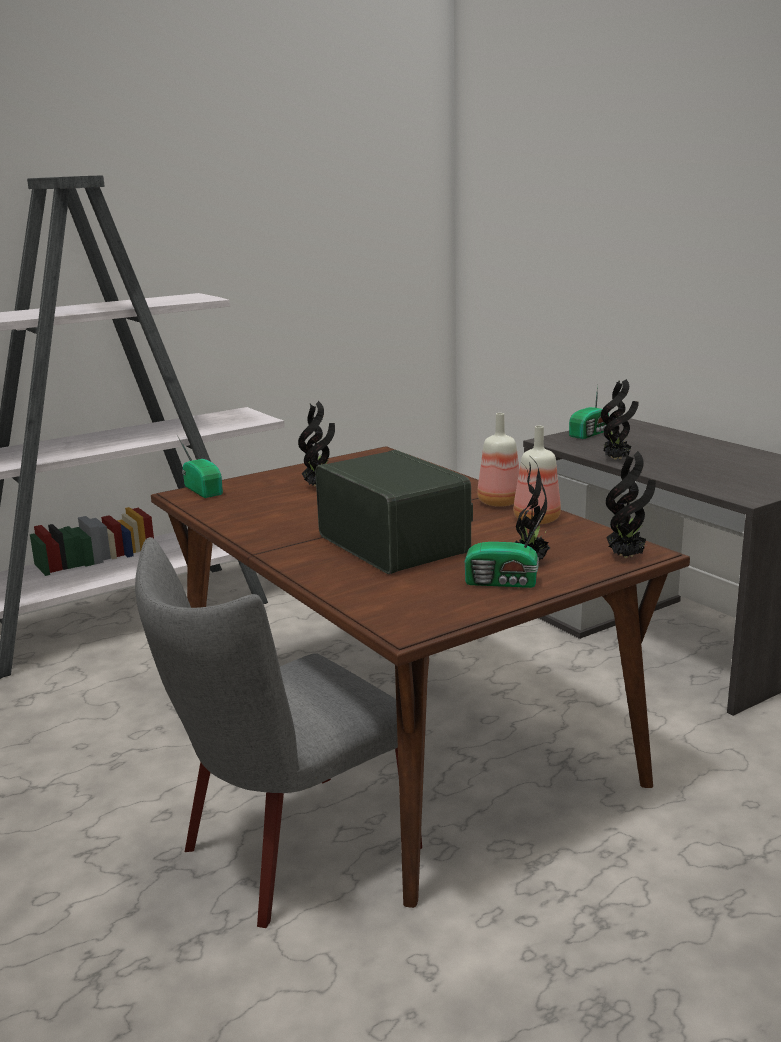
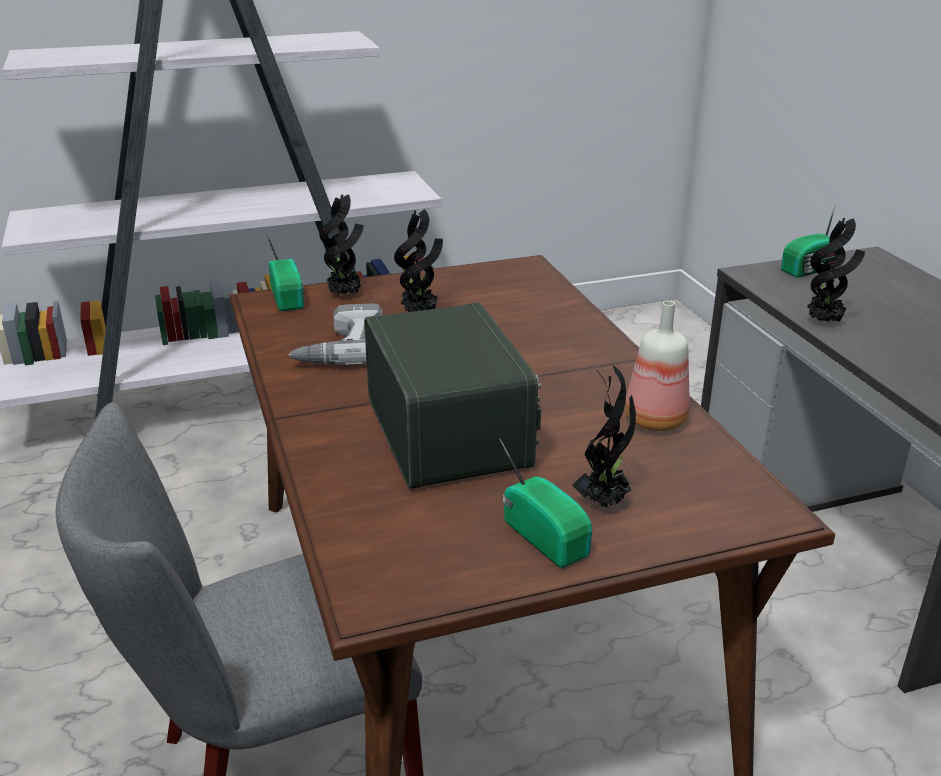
camera: 15 degrees right, 10 degrees up
(273, 512) = (342, 348): none -> power drill
(501, 502) = (625, 379): bottle -> none
(503, 583) = (545, 536): radio -> radio turned 150 degrees counterclockwise
(627, 557) = (741, 519): potted plant -> potted plant (346, 295)

